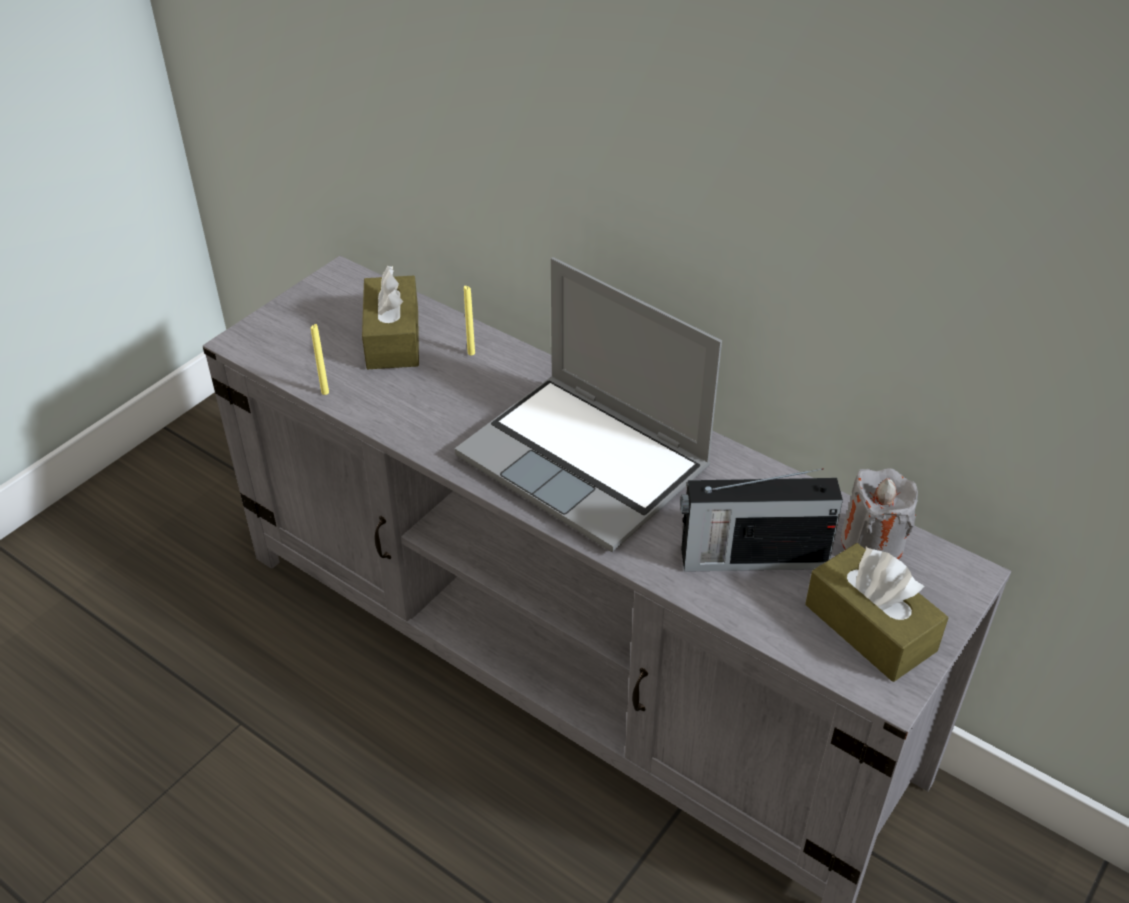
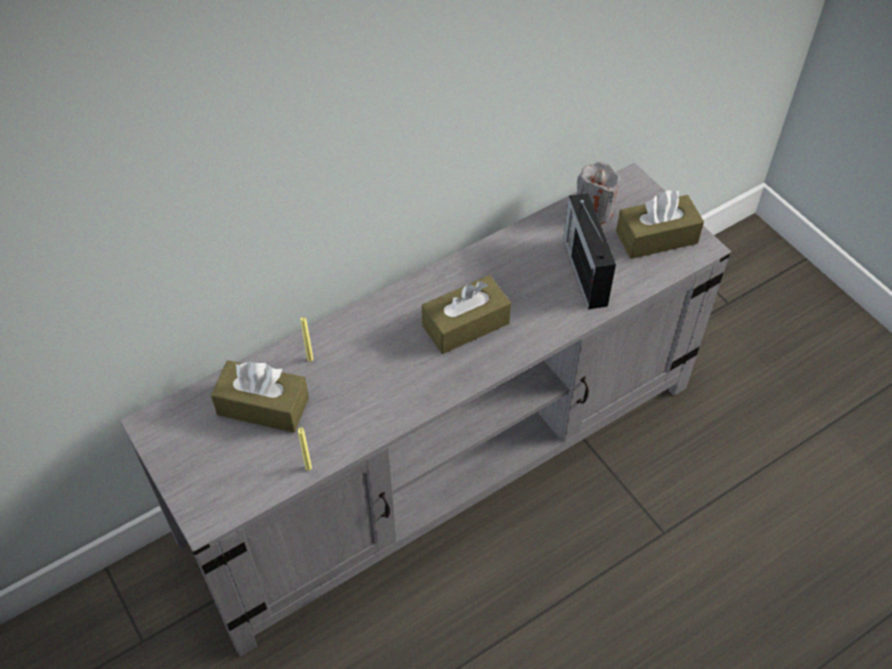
camera: 70 degrees left, 10 degrees up
(587, 463) = (465, 324): laptop -> brown tissue box
(750, 558) = (584, 270): radio -> radio turned 150 degrees clockwise

